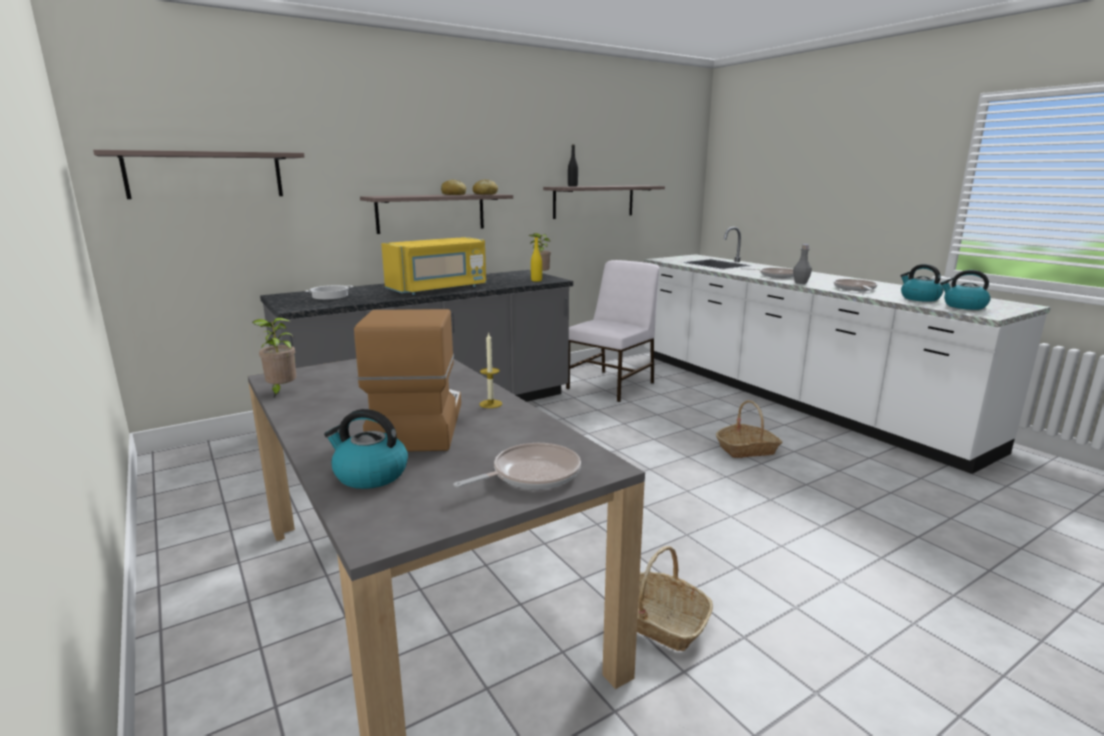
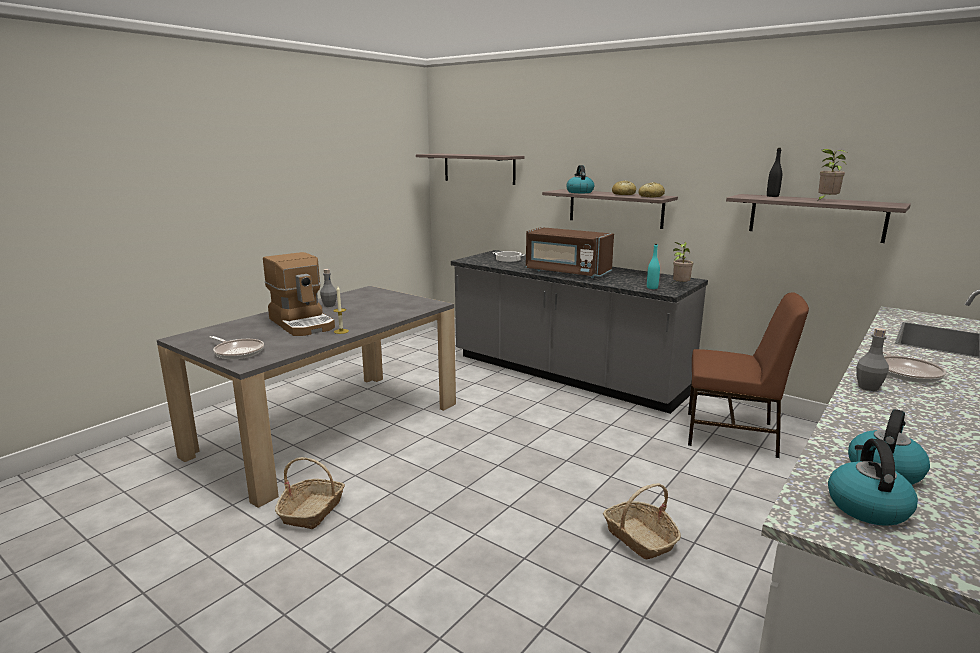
camera: 70 degrees right, 0 degrees up
(281, 391) = (346, 295): potted plant -> potted plant (826, 201)
(330, 404) = (329, 305): none -> grey bottle
(369, 475) = (239, 327): kettle -> kettle (579, 192)
(416, 425) = (303, 323): coffee machine -> coffee machine turned 75 degrees clockwise
(438, 289) = (566, 272): yellow microwave -> brown microwave
(536, 280) = (652, 288): yellow bottle -> turquoise bottle
(612, 385) = (732, 435): white chair -> brown chair
(855, 289) = (887, 423): frying pan -> none

